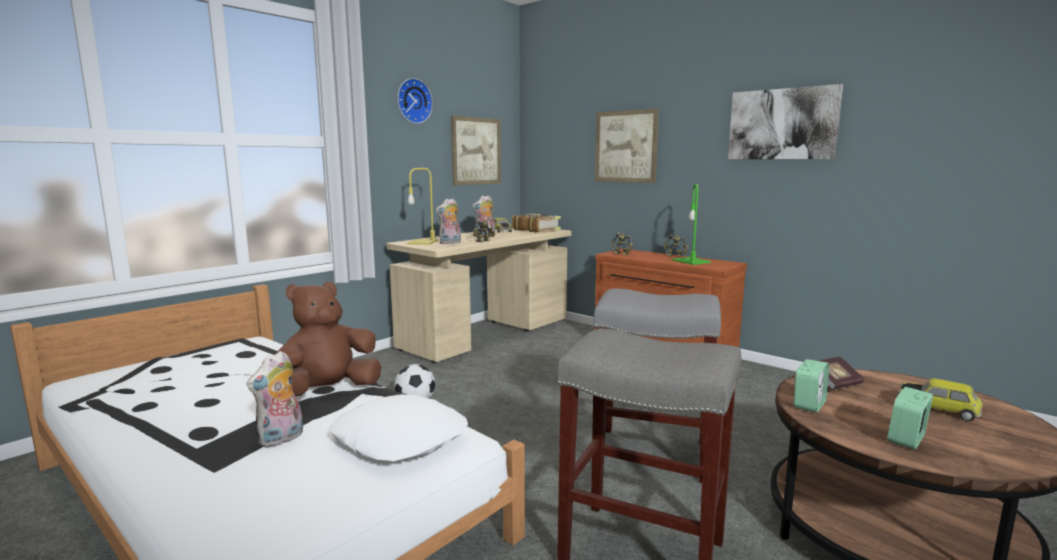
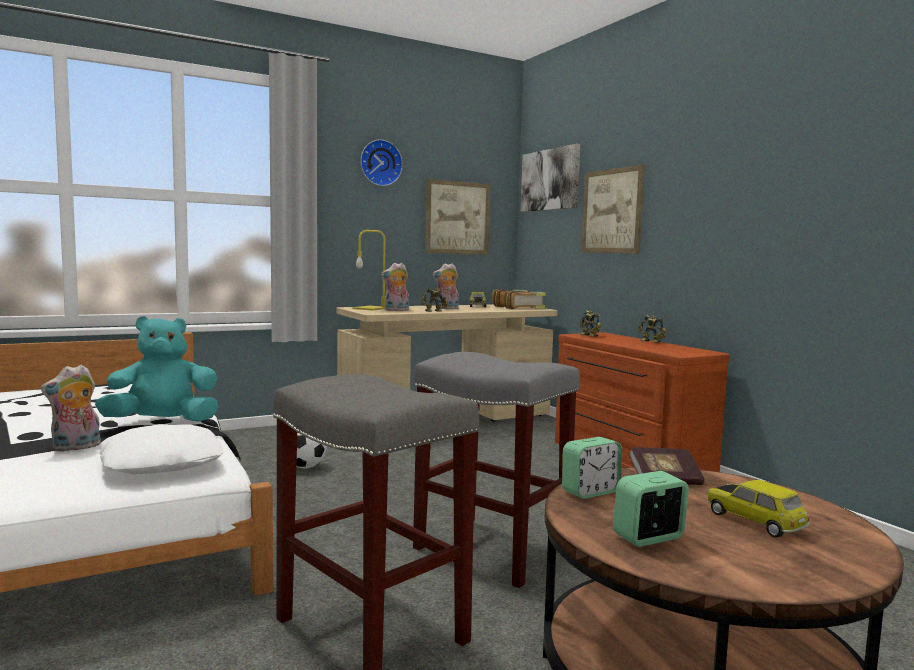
camera: 20 degrees right, 5 degrees down
(328, 391) = (162, 422): brown plush toy -> turquoise plush toy
(692, 261) = (659, 347): green table lamp -> none
(782, 124) = (772, 176): picture -> picture (550, 180)

